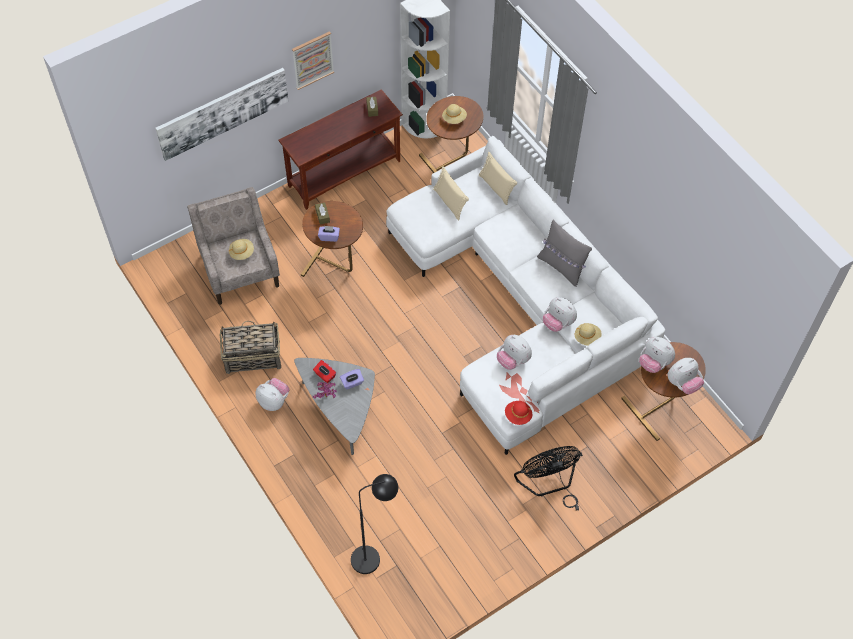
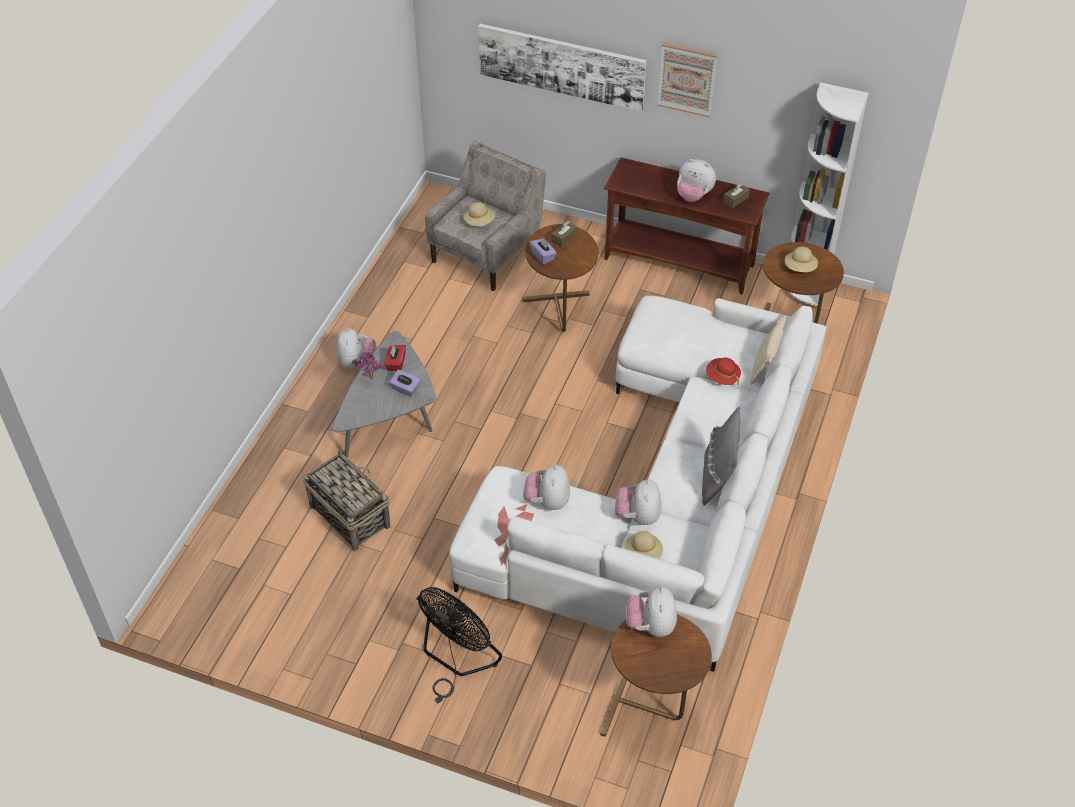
camera: 55 degrees right, 10 degrees down
(252, 357) = (393, 318): basket -> basket (349, 515)
(374, 557) = (235, 544): black floor lamp -> none
(450, 202) = (703, 336): beige pillow -> none
(518, 416) = (479, 546): red hat -> red hat (722, 377)
(682, 383) = (648, 672): plush toy -> plush toy (693, 196)

